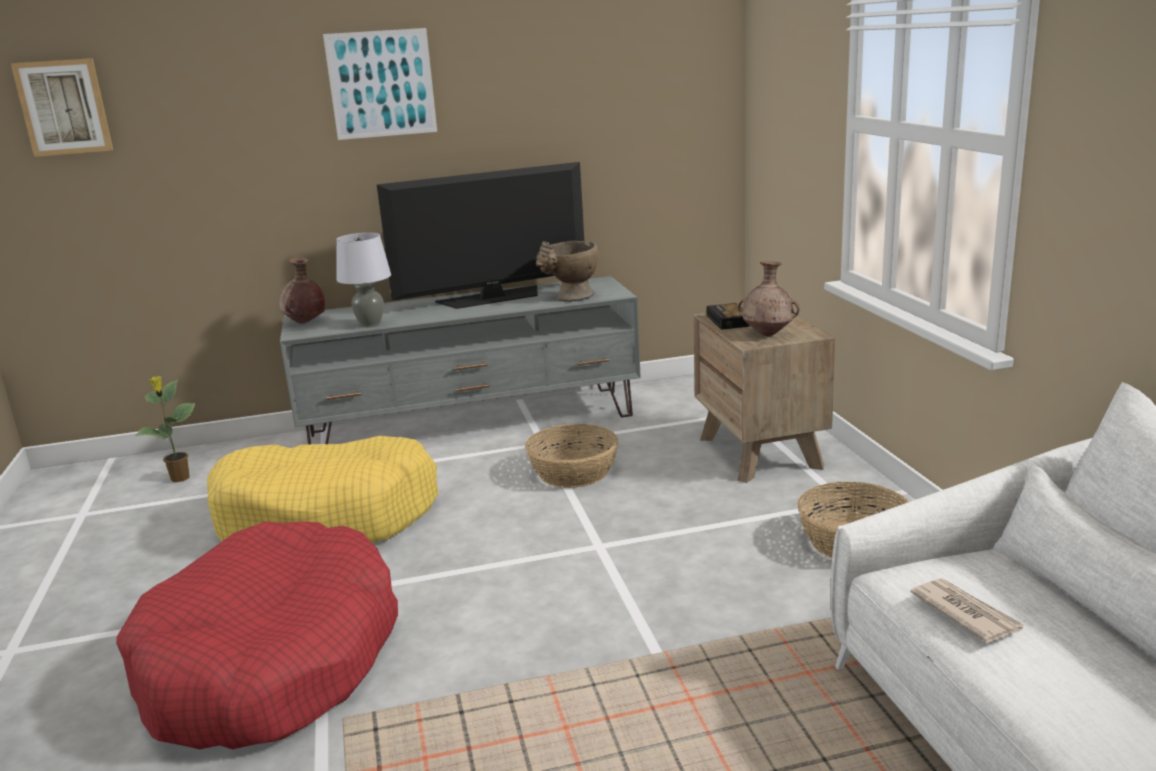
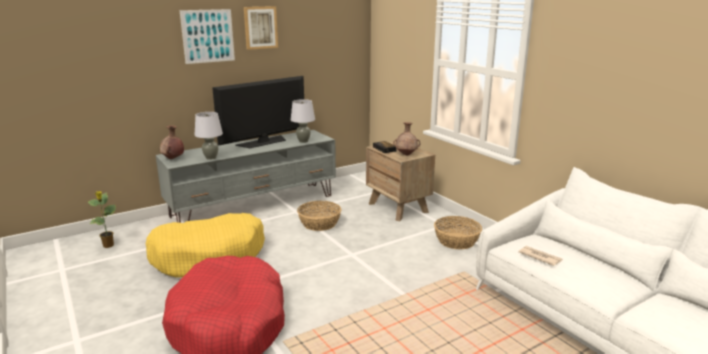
camera: 20 degrees left, 0 degrees up
(64, 107) = (36, 45): picture -> picture (260, 27)
(570, 298) = (303, 141): beige vase -> grey table lamp

